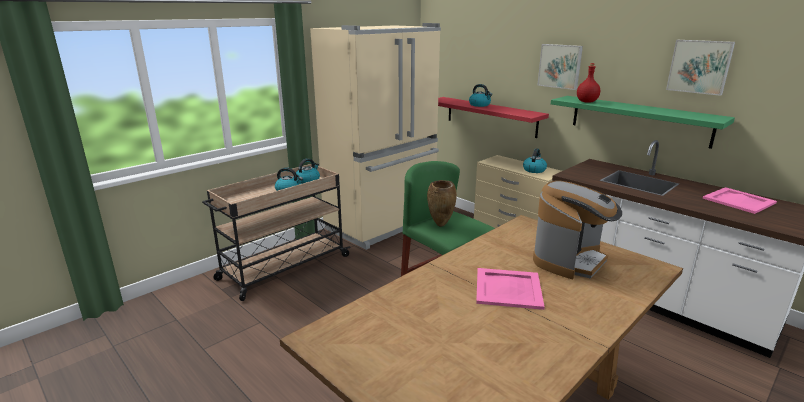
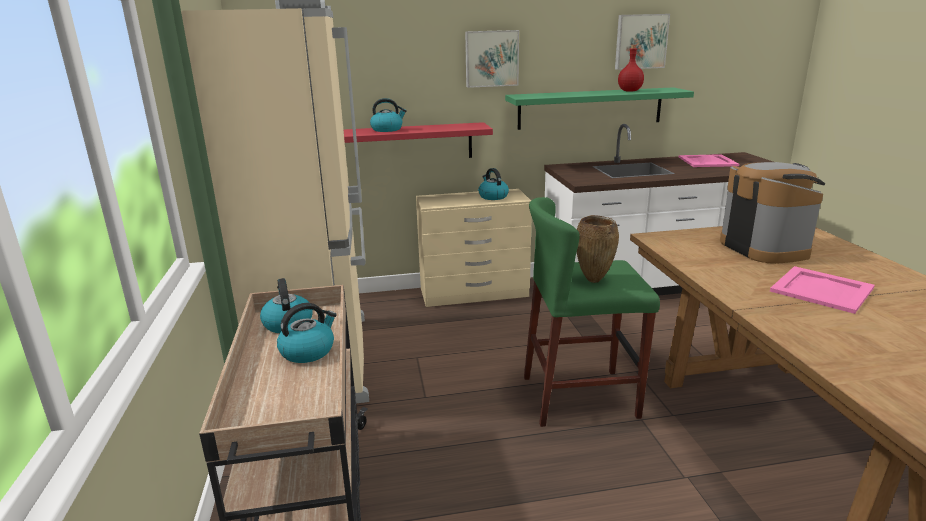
camera: 55 degrees left, 0 degrees up
(586, 102) = (550, 95): red bottle -> red bottle (629, 91)

